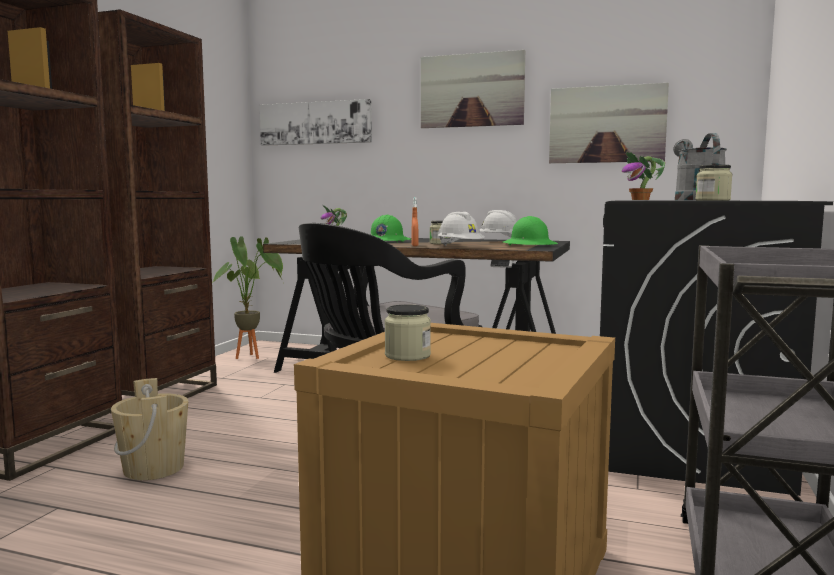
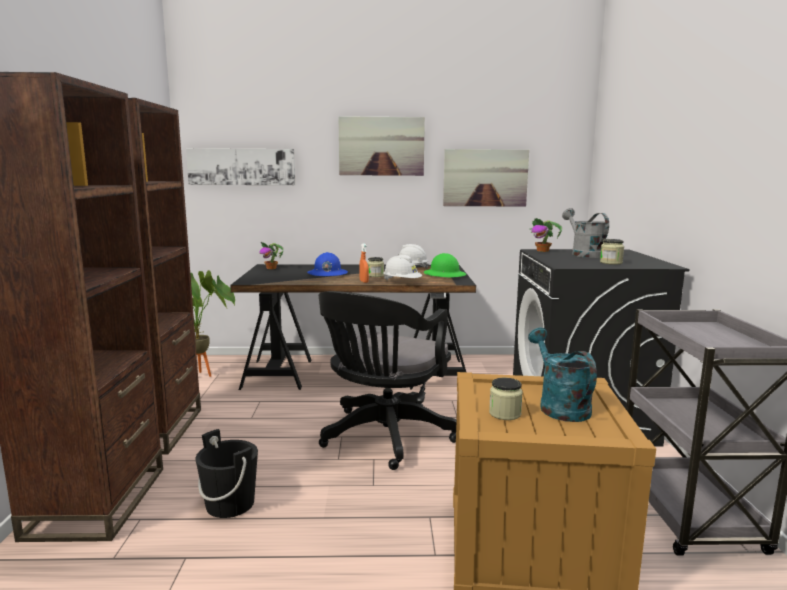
camera: 20 degrees left, 5 degrees up
(154, 468) = (230, 504): beige bucket -> black bucket
(386, 241) = (327, 274): green hard hat -> blue hard hat
(499, 356) = (559, 406): none -> turquoise watering can

